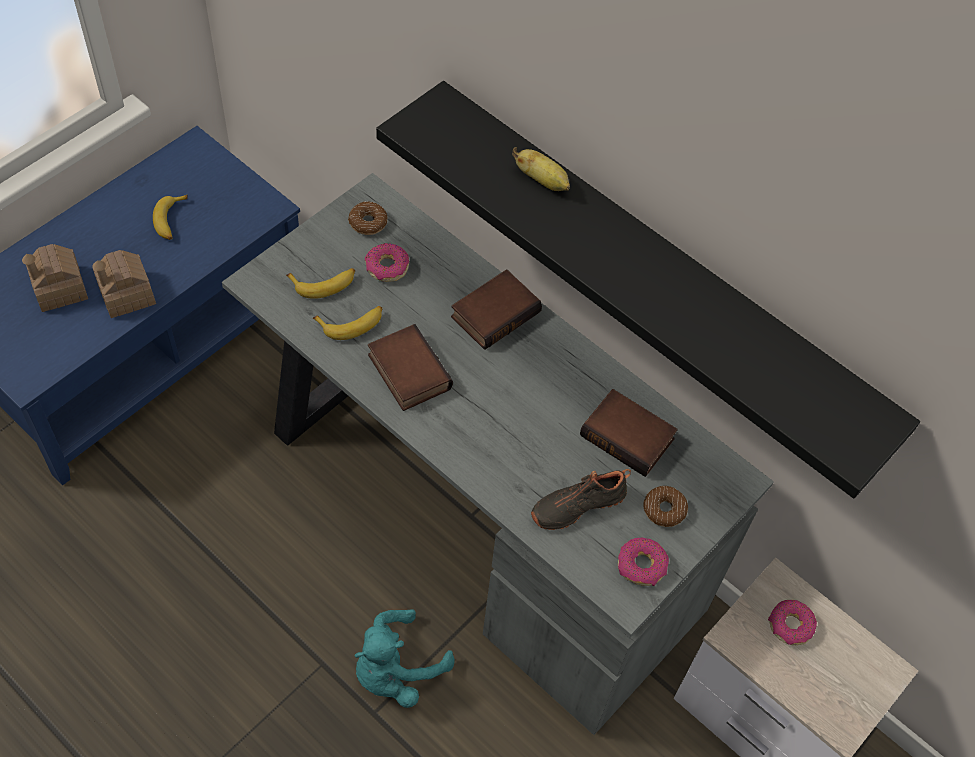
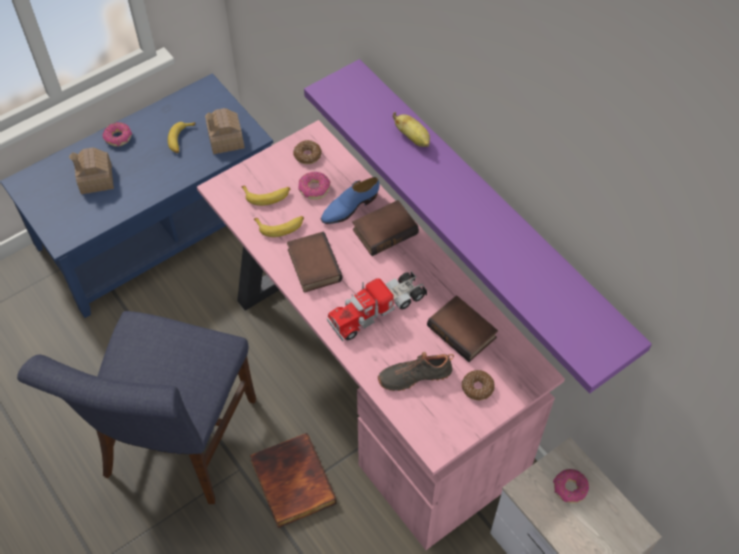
camera: 15 degrees right, 0 degrees up
(127, 294) = (140, 188): toy house -> toy house (226, 139)
(226, 645) = (176, 445): none -> blue chair
(396, 671) = (291, 482): turquoise plush toy -> book
(440, 287) = (349, 207): none -> blue shoe
(475, 514) = (370, 378): grey desk -> pink desk
(508, 421) = (377, 309): none -> toy truck
(641, 566) = (451, 425): donut -> donut (118, 138)
(654, 269) = (488, 210): black shelf -> purple shelf

